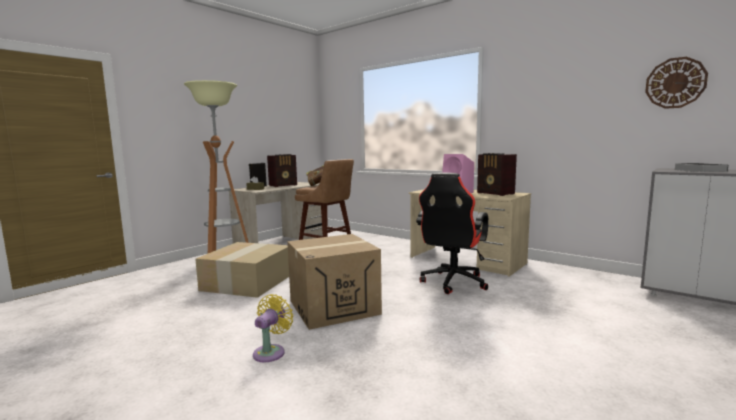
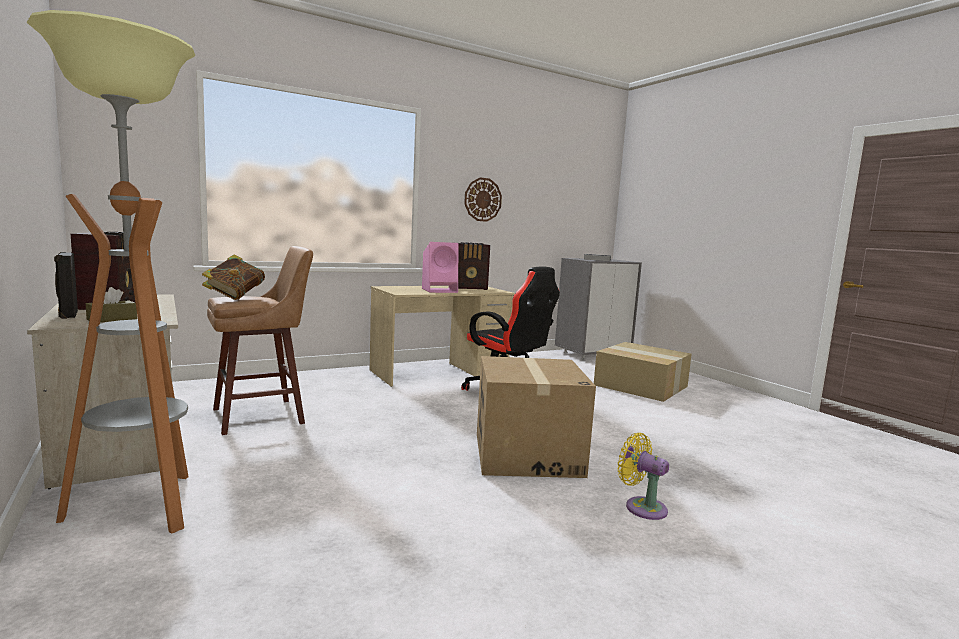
camera: 70 degrees left, 0 degrees up
(247, 282) = (348, 497): cardboard box -> cardboard box (639, 385)
(675, 83) = (567, 190): wall clock -> wall clock (482, 199)

